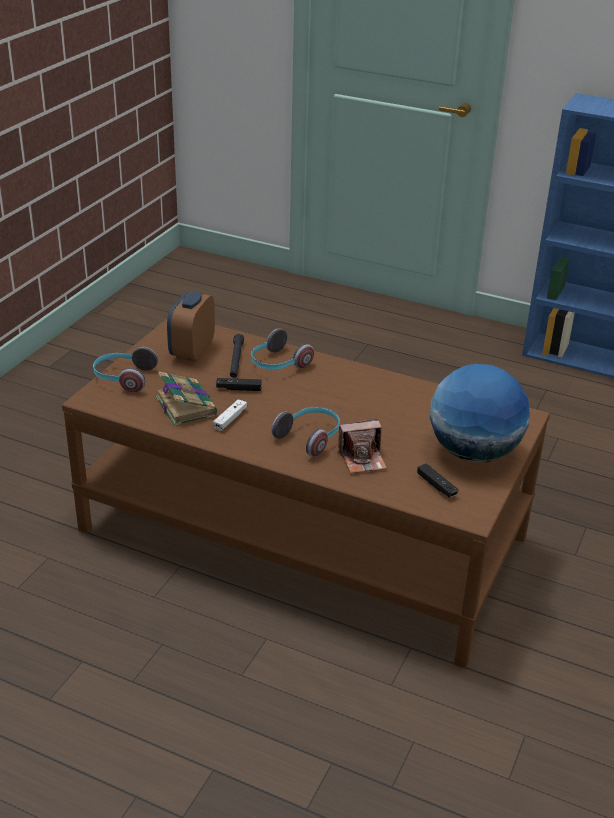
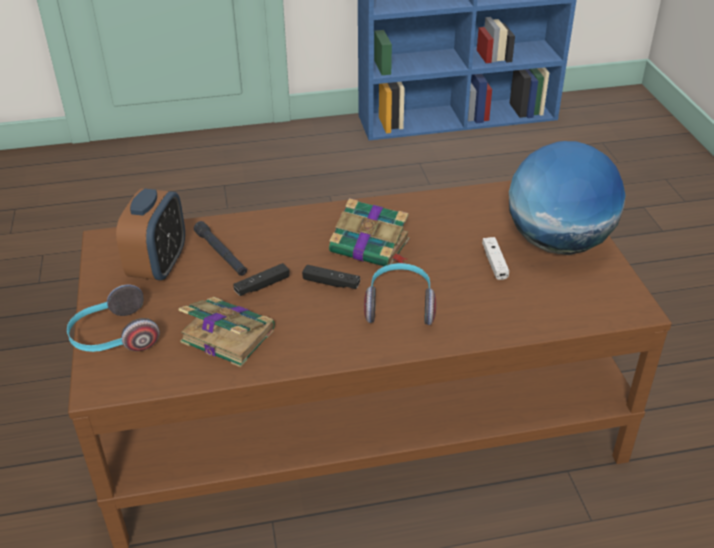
camera: 35 degrees left, 5 degrees up
(192, 351) = (159, 266): alarm clock -> alarm clock turned 150 degrees counterclockwise
(230, 419) = (294, 326): white game controller -> white game controller (494, 263)
(278, 364) = (271, 238): headphones -> none
(336, 397) = (371, 247): none -> book
(362, 459) = (475, 302): camera -> none
(436, 486) = (571, 294): black game controller -> black game controller (331, 283)

